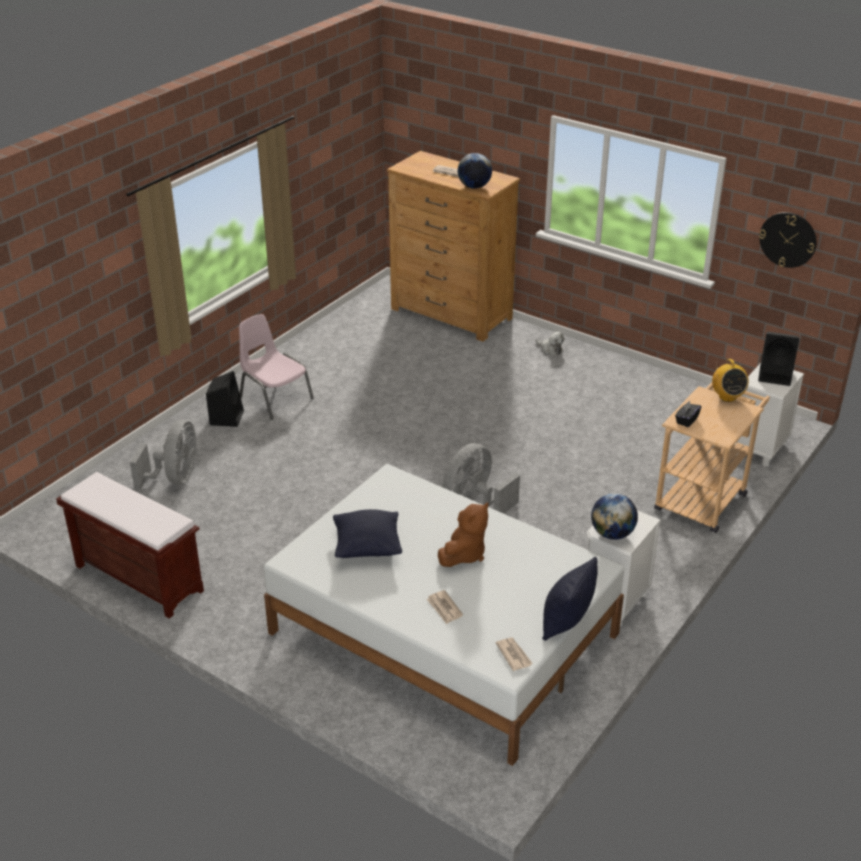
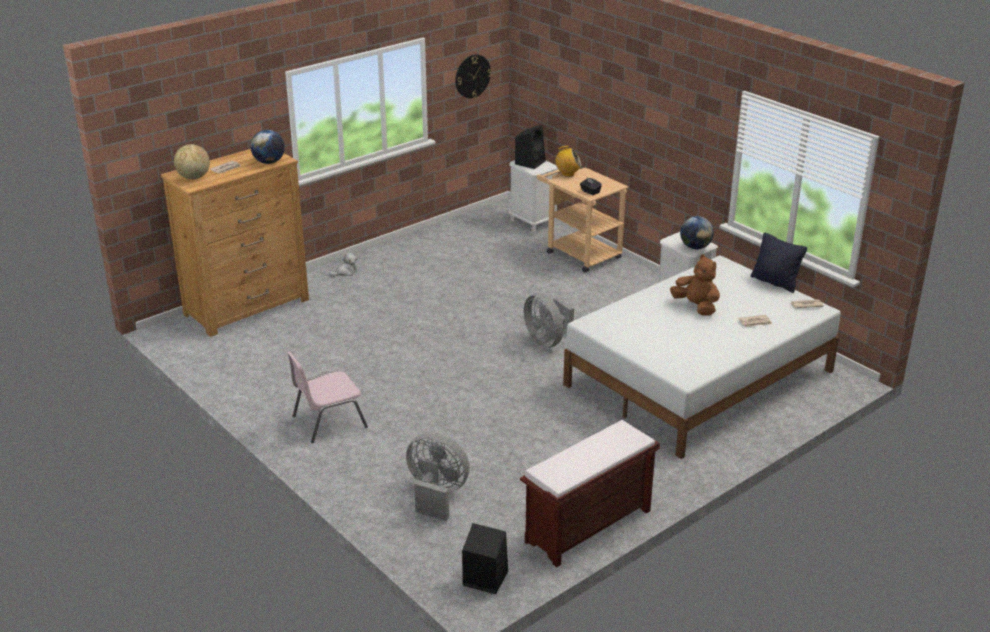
camera: 75 degrees left, 5 degrees down
(226, 417) = (345, 454): black speaker -> black speaker (484, 578)
(367, 548) = (679, 344): black pillow -> none
(419, 164) = (193, 177): none -> globe

